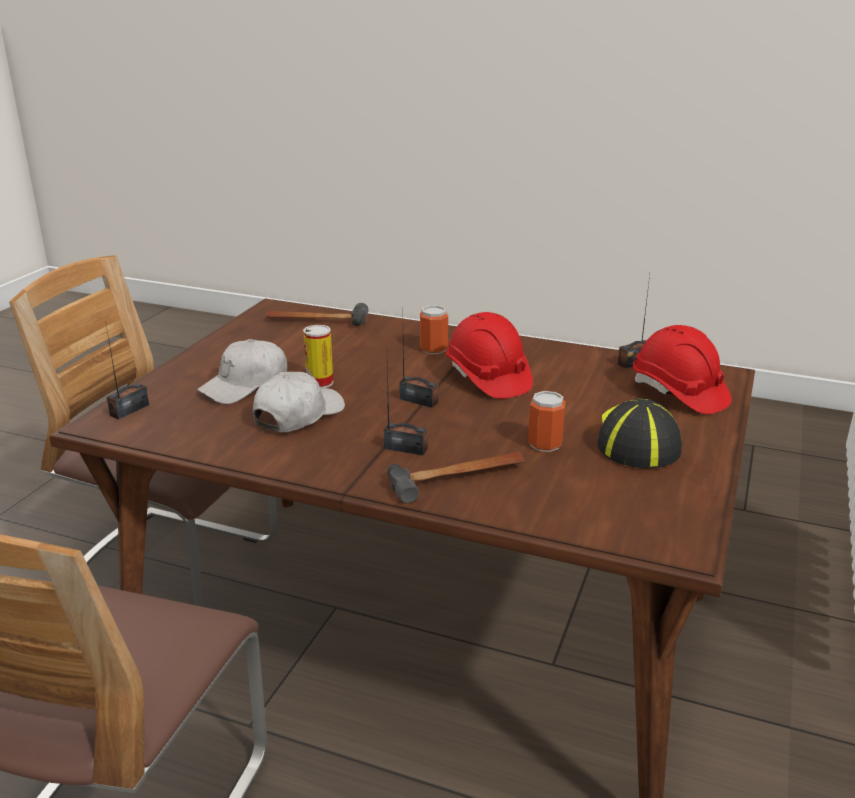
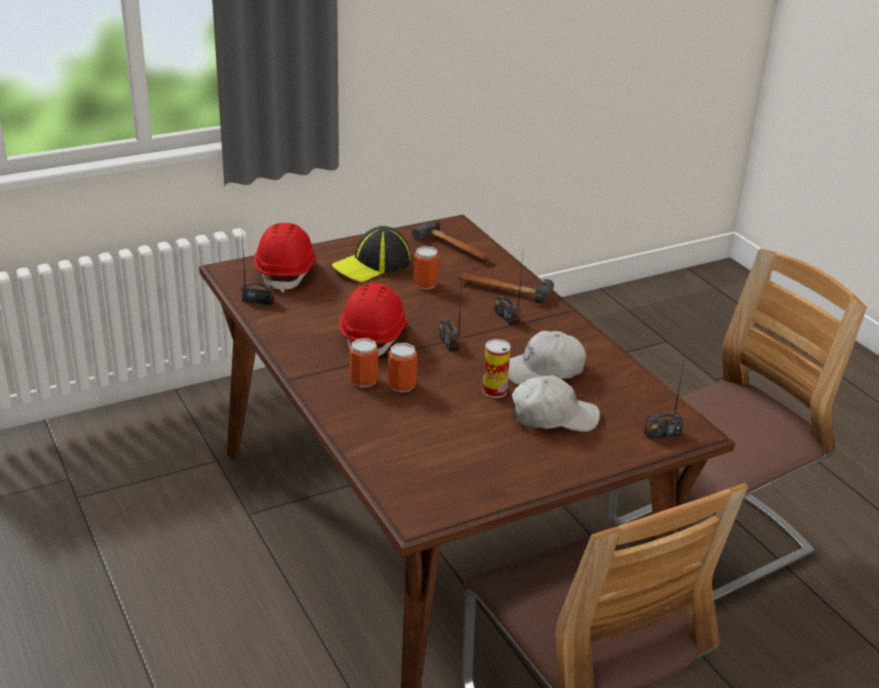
camera: 140 degrees left, 5 degrees up
(317, 321) = (404, 468): hammer -> hammer (453, 247)
(400, 357) = (402, 385): none -> can

